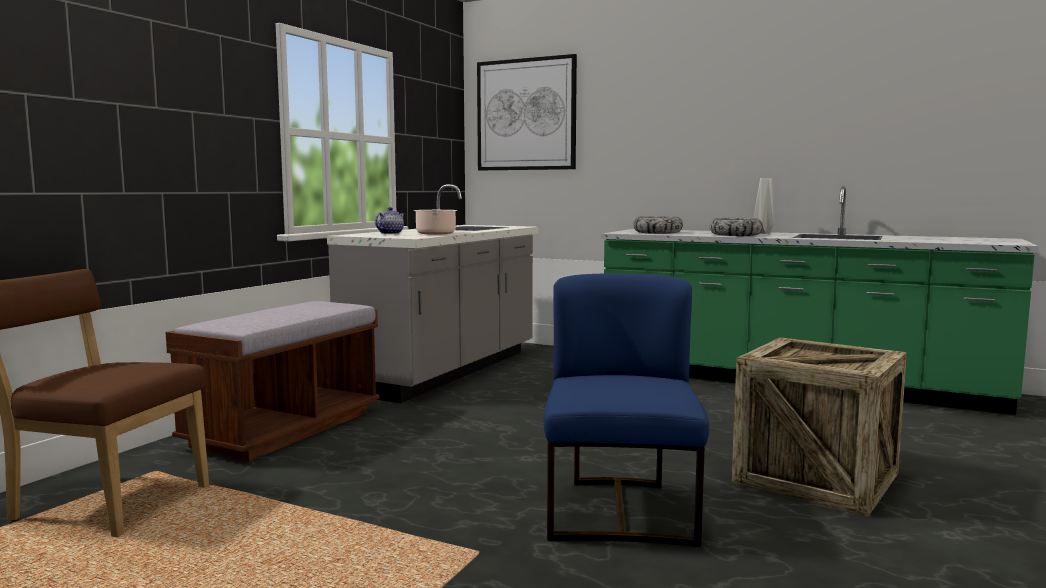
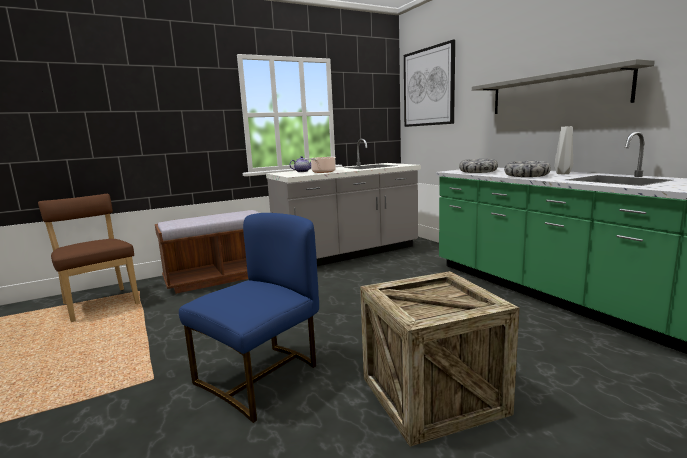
camera: 35 degrees right, 5 degrees up
(732, 138) = (555, 92): none -> grey shelf

